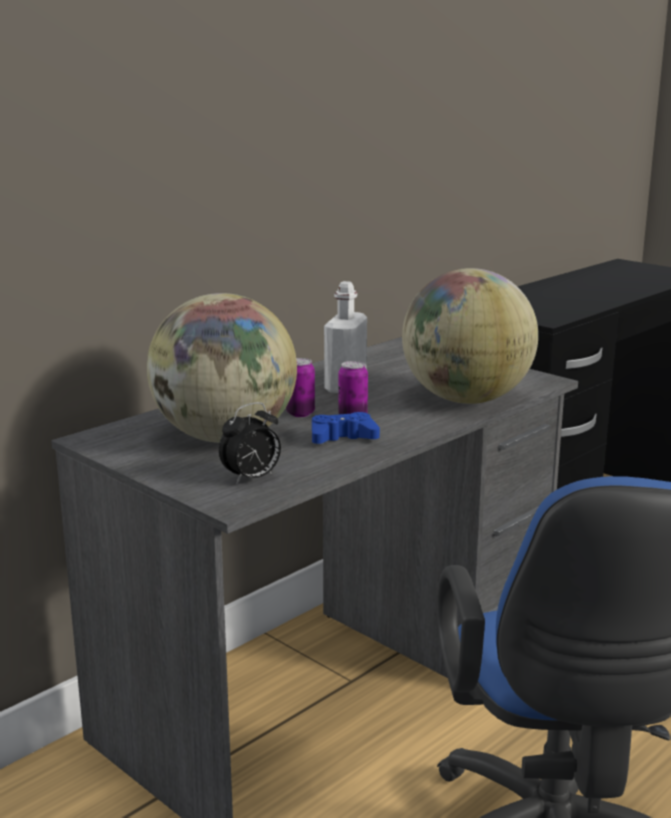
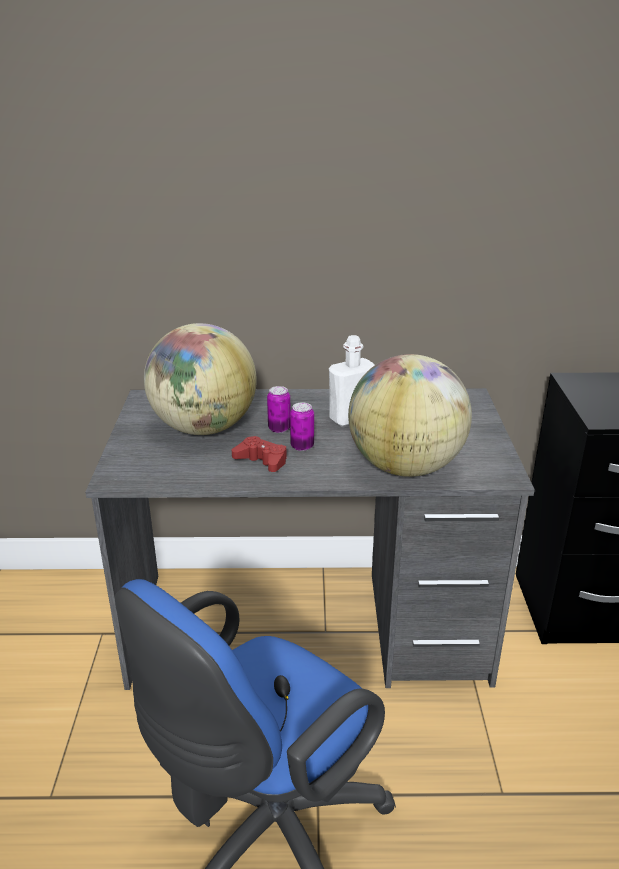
camera: 45 degrees right, 10 degrees up
(251, 479) = (156, 466): alarm clock -> none
(342, 438) = (262, 460): blue game controller -> red game controller

